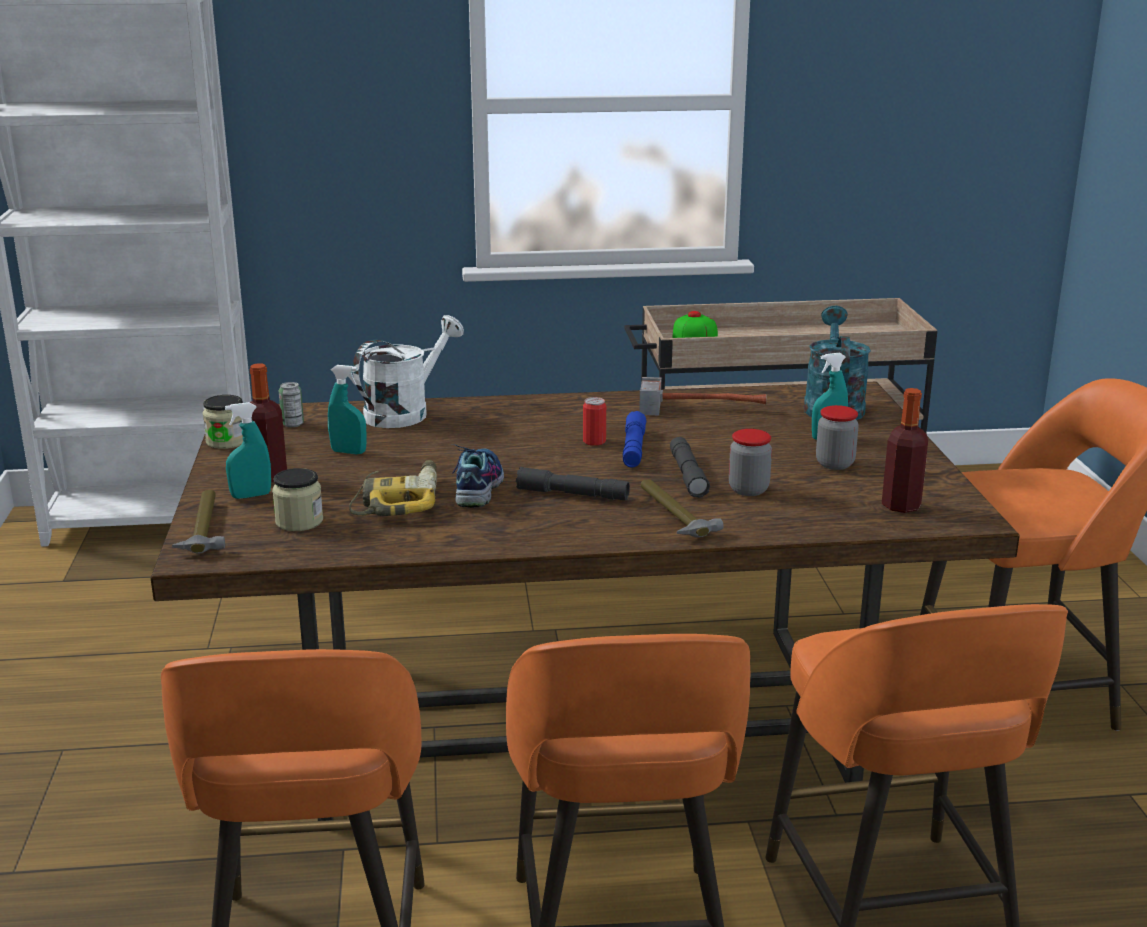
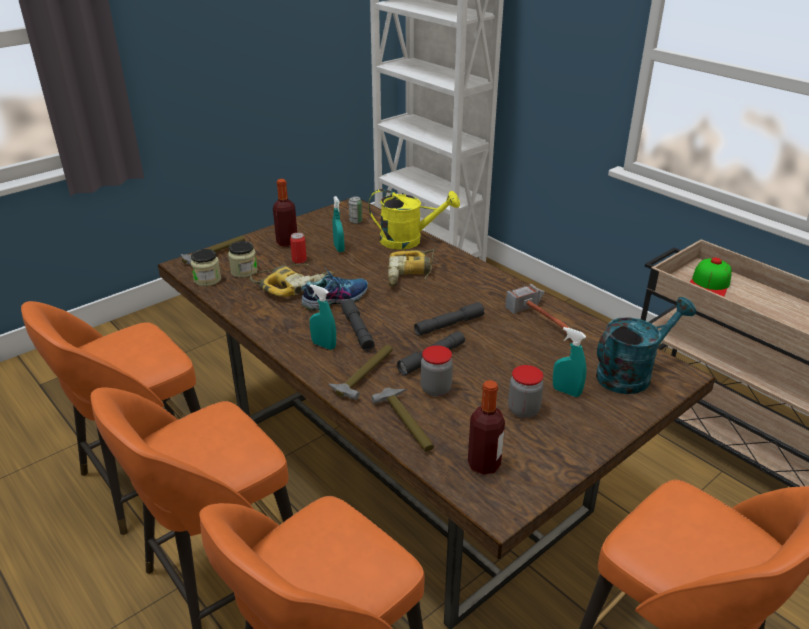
camera: 55 degrees right, 10 degrees up
(227, 441) = (315, 216): jar -> jar (207, 279)
(251, 495) = (261, 248): turquoise spray bottle -> turquoise spray bottle (324, 345)
(405, 412) = (409, 240): white watering can -> yellow watering can
(489, 434) = (411, 274): none -> power drill
(594, 441) = (442, 308): can -> can (299, 260)
(633, 448) = (449, 325): blue flashlight -> grey flashlight
(792, 520) = (406, 423): none -> hammer

